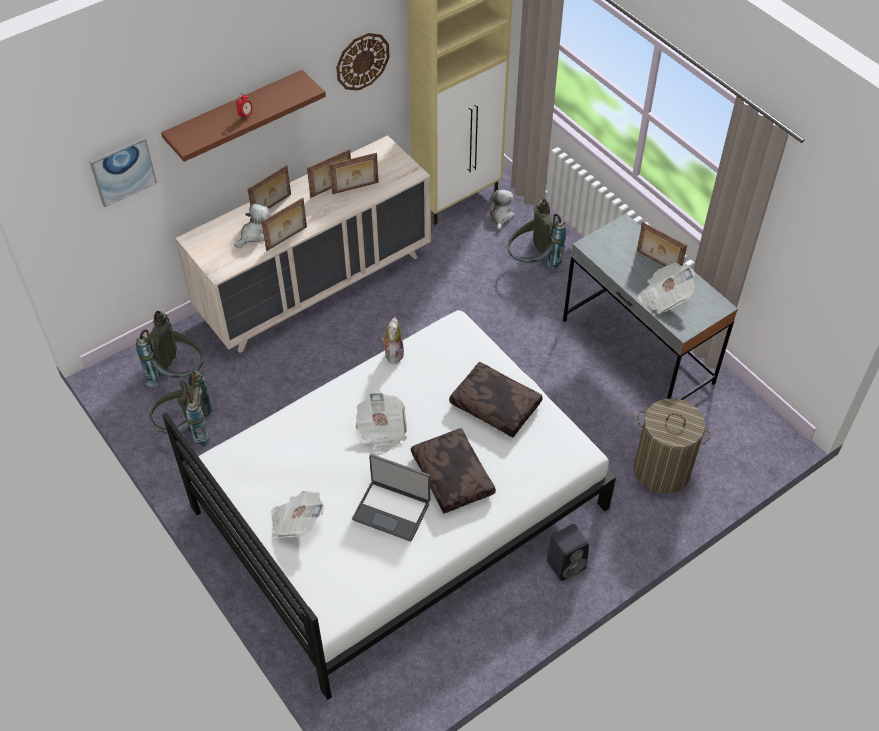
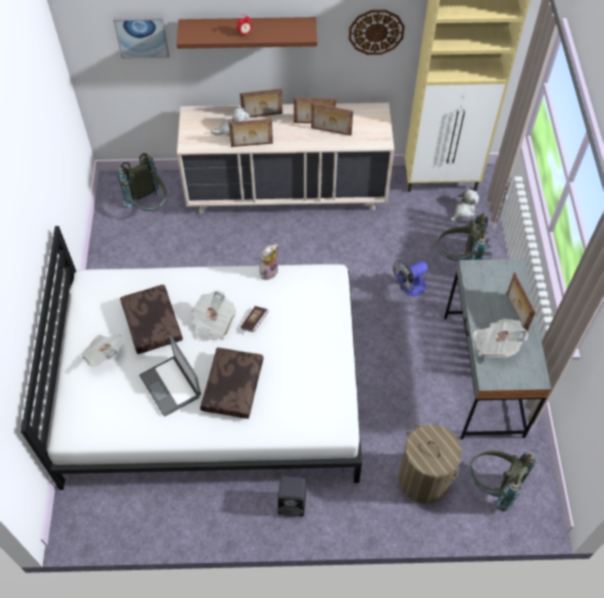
camera: 35 degrees right, 5 degrees up
(186, 431) = (123, 248): grey backpack -> grey backpack (493, 485)
(421, 407) = (254, 322): none -> book
(494, 406) = (306, 352): brown pillow -> brown pillow (151, 323)
(509, 311) = (409, 288): none -> fan

